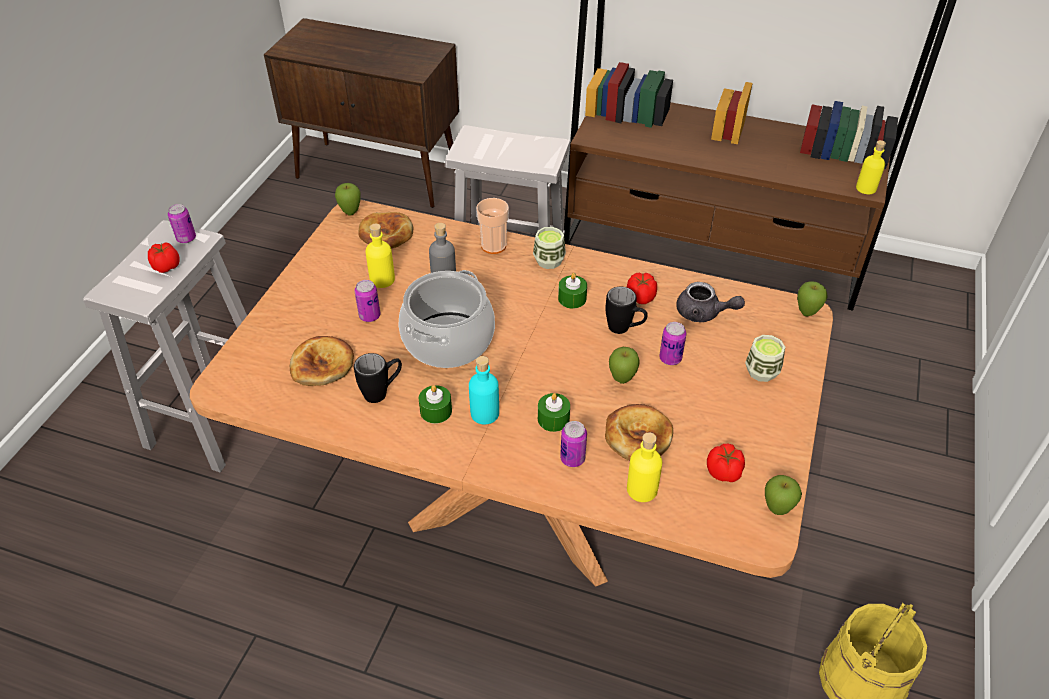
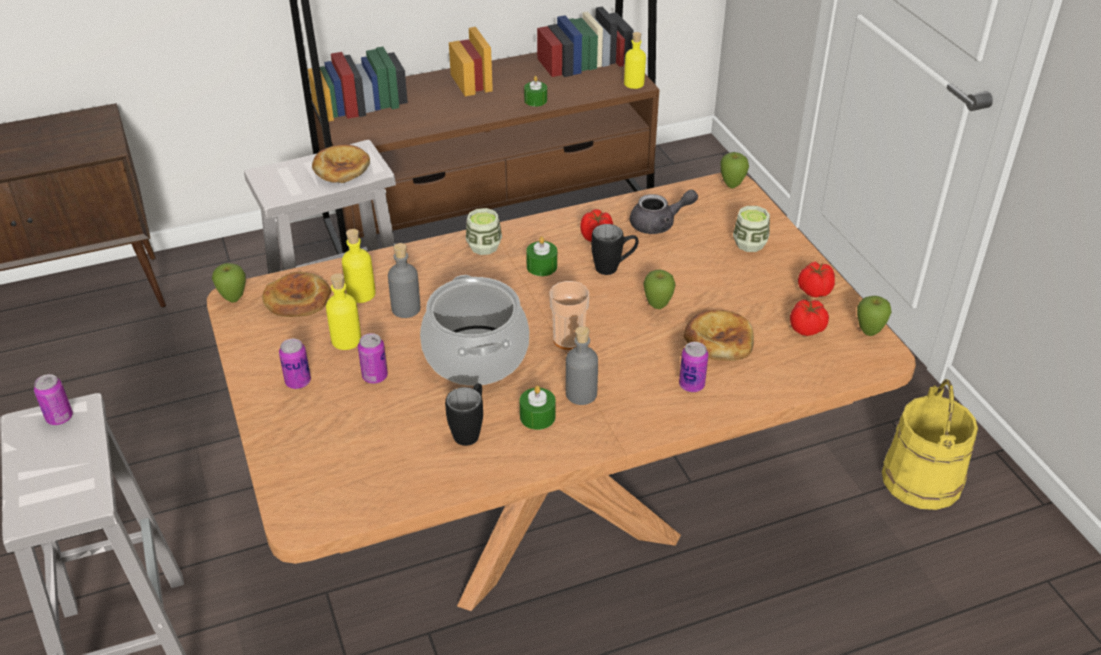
camera: 40 degrees left, 5 degrees down
(166, 266) = (70, 456): tomato -> tomato (814, 290)
(322, 364) = (382, 441): bread -> bread (341, 167)
(484, 413) = (581, 394): turquoise bottle -> grey bottle
(493, 246) = (418, 259): cup -> cup (568, 339)
(553, 419) = (641, 365): green candle -> green candle (535, 100)
(641, 489) = (767, 375): yellow bottle -> yellow bottle (361, 294)
(670, 358) = (674, 270): can -> can (298, 382)

